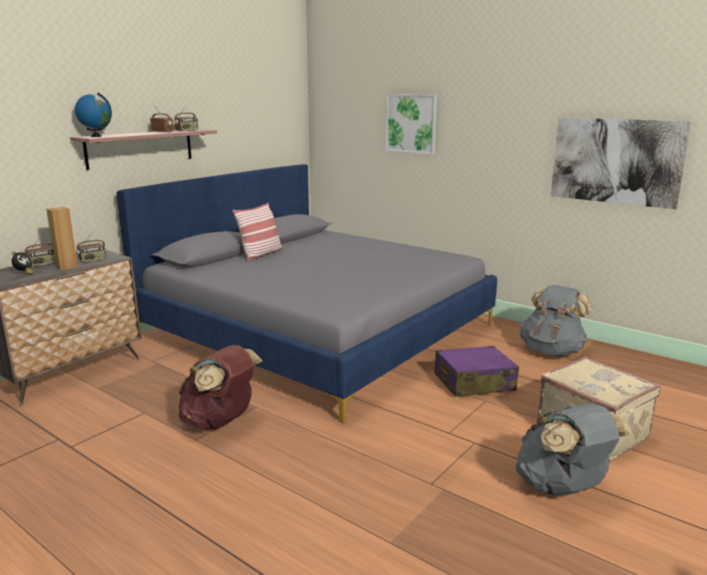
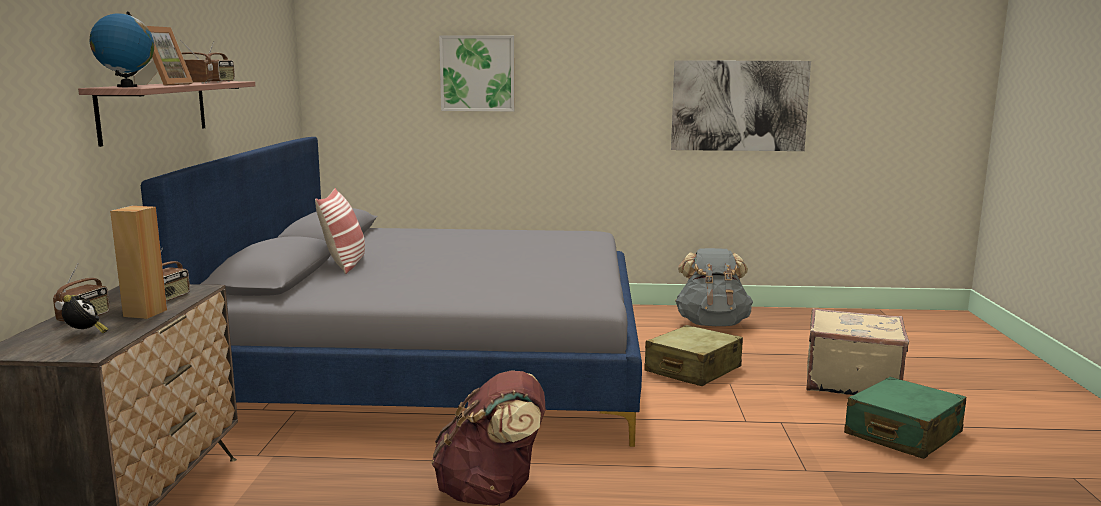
camera: 35 degrees left, 5 degrees down
(132, 134) = (165, 84): none -> picture frame
(473, 382) = (692, 370): purple suitcase -> beige suitcase
(562, 488) = (902, 434): grey backpack -> green suitcase

